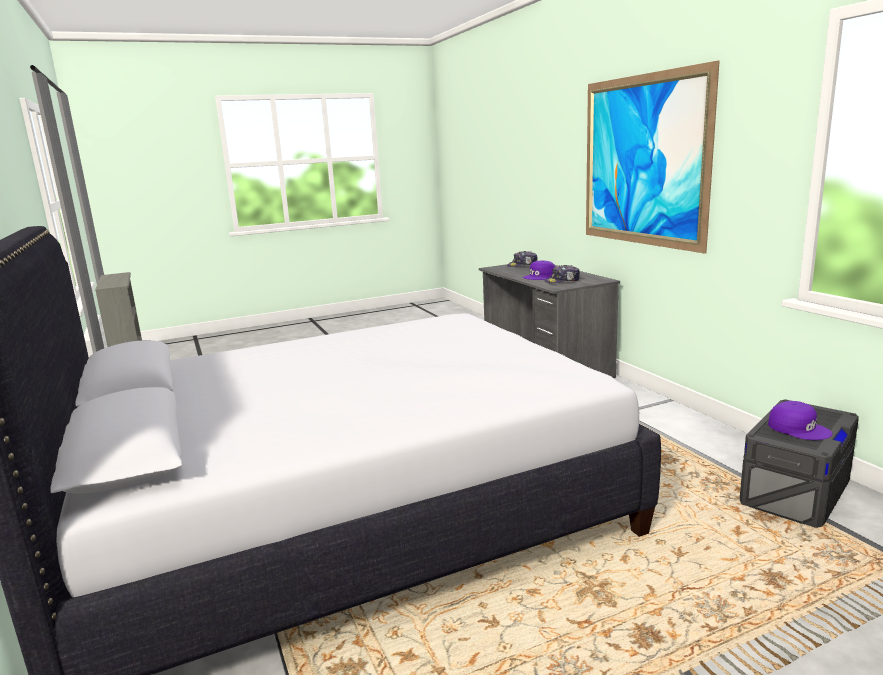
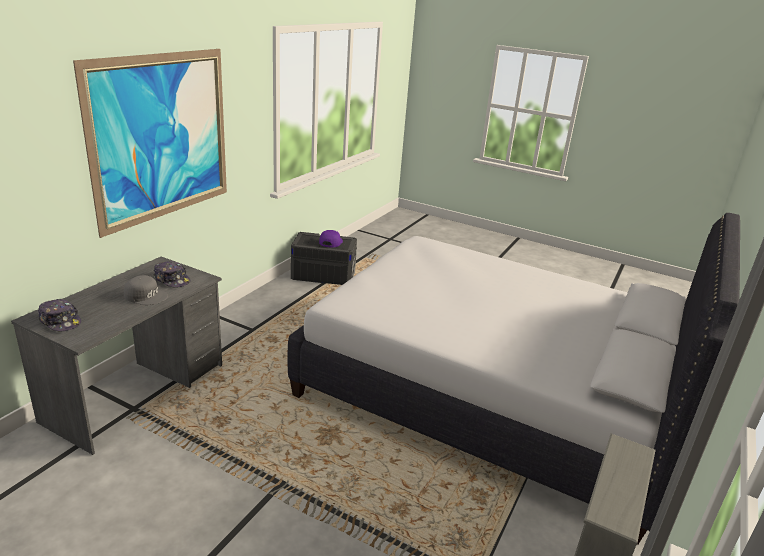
camera: 130 degrees left, 10 degrees up
(540, 276) = (146, 295): purple cap -> grey cap

